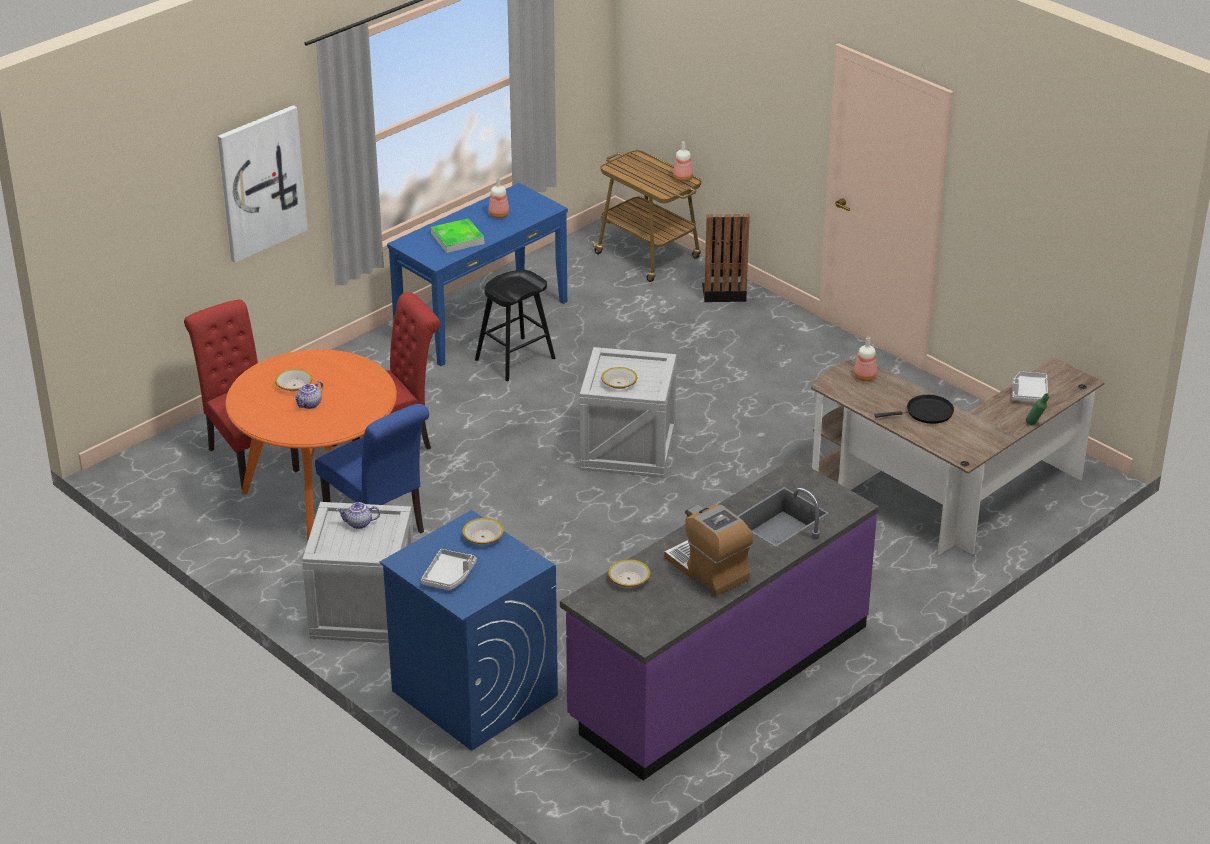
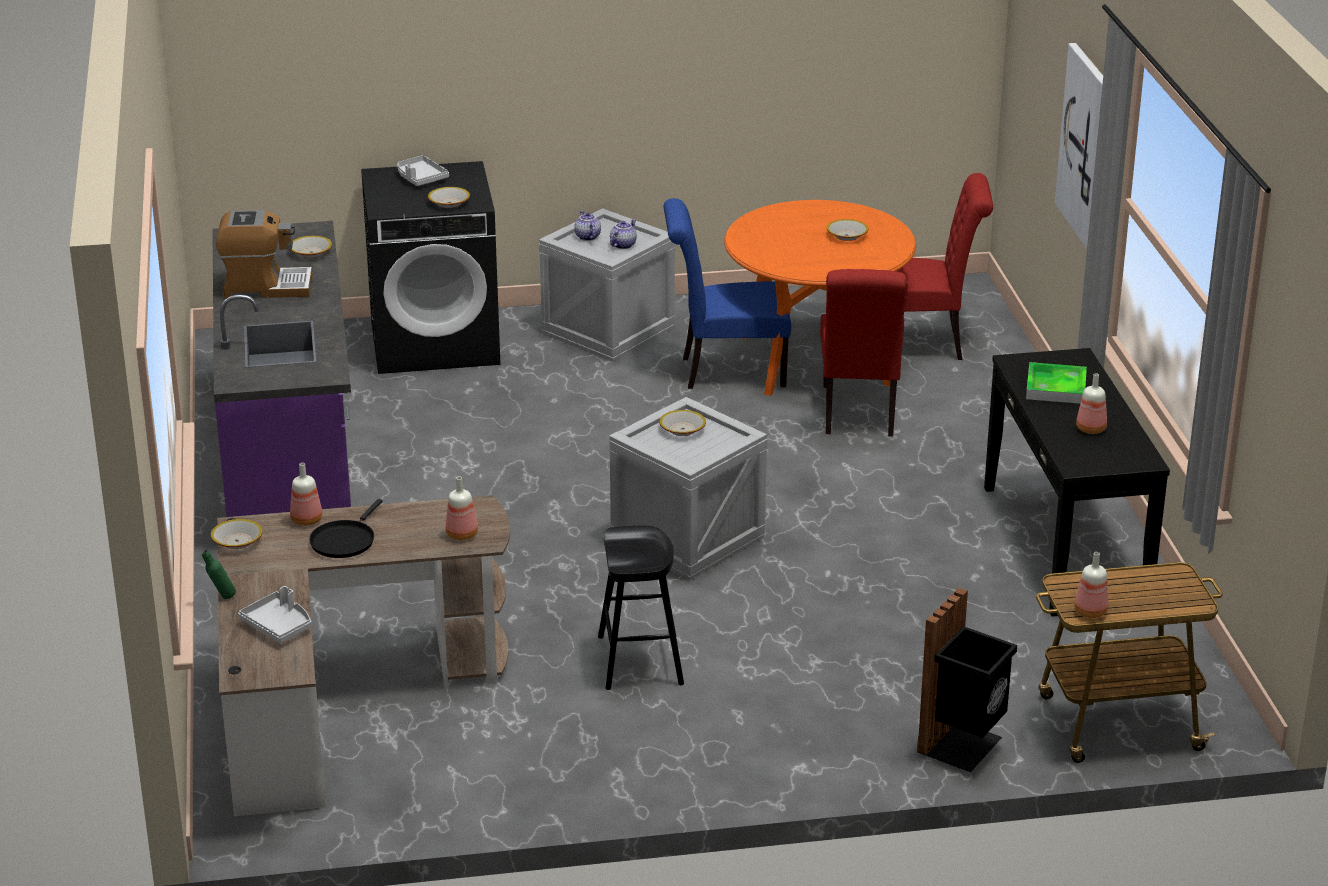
camera: 125 degrees right, 5 degrees down
(310, 404) = (803, 234): teapot -> teapot (587, 237)
(473, 693) = (435, 342): blue washing machine -> black washing machine
(481, 319) = (1066, 545): blue console table -> black console table
(515, 359) = (950, 536): black stool -> black stool (640, 660)
(926, 437) = (305, 520): none -> bottle
(980, 450) = (237, 541): none -> bowl

